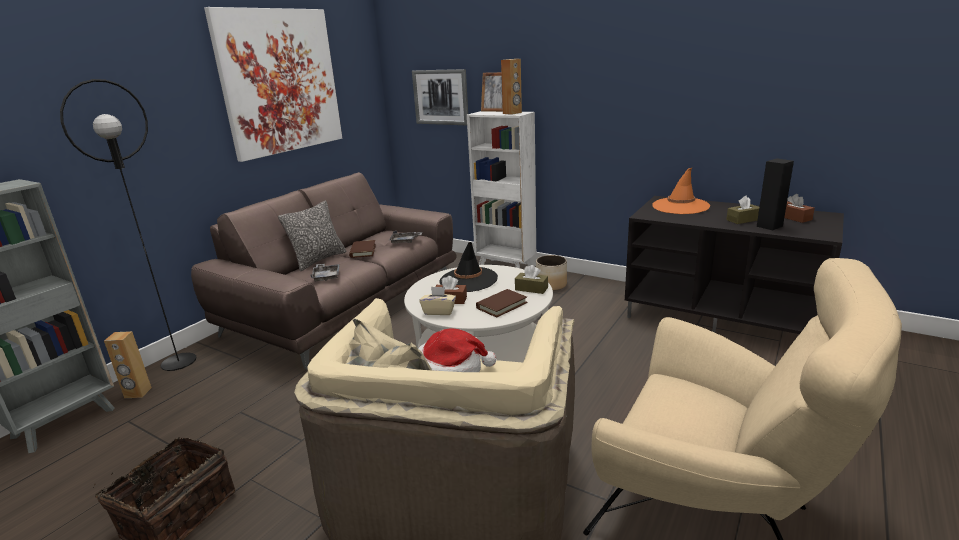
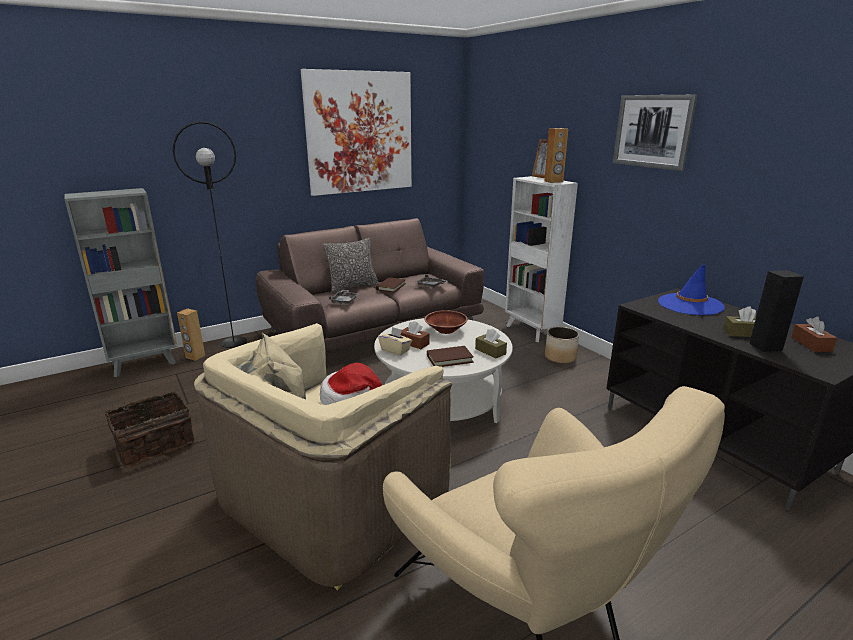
camera: 25 degrees right, 0 degrees up
(440, 97) = (505, 159): picture -> picture (652, 131)
(468, 280) = (446, 330): black hat -> brown bowl
(680, 206) = (690, 304): orange hat -> blue hat

